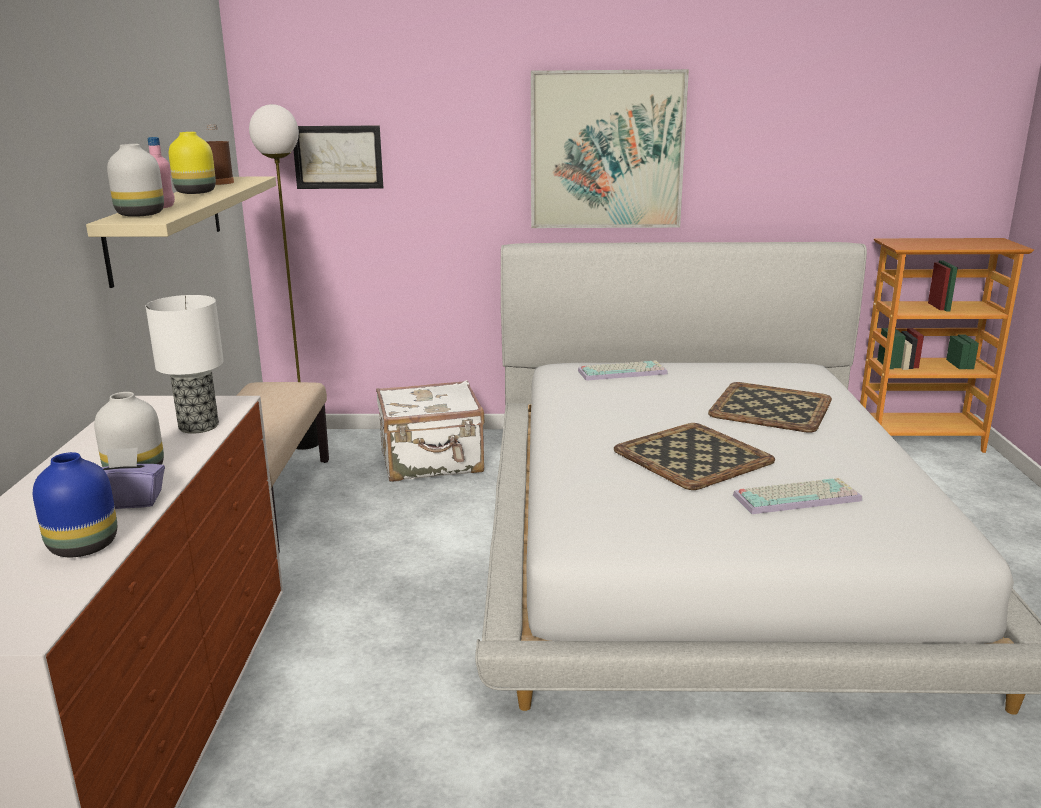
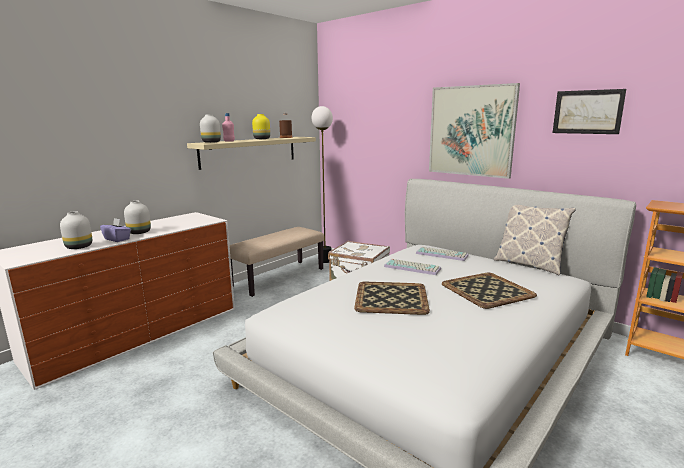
camera: 40 degrees right, 5 degrees down
(81, 546) = (79, 247): blue vase -> white vase
(199, 426) = (187, 224): table lamp -> none
(338, 157) = (352, 131): picture -> picture (587, 112)
(742, 359) = (529, 265): none -> pillow
(797, 497) = (402, 333): keyboard -> keyboard (413, 267)

